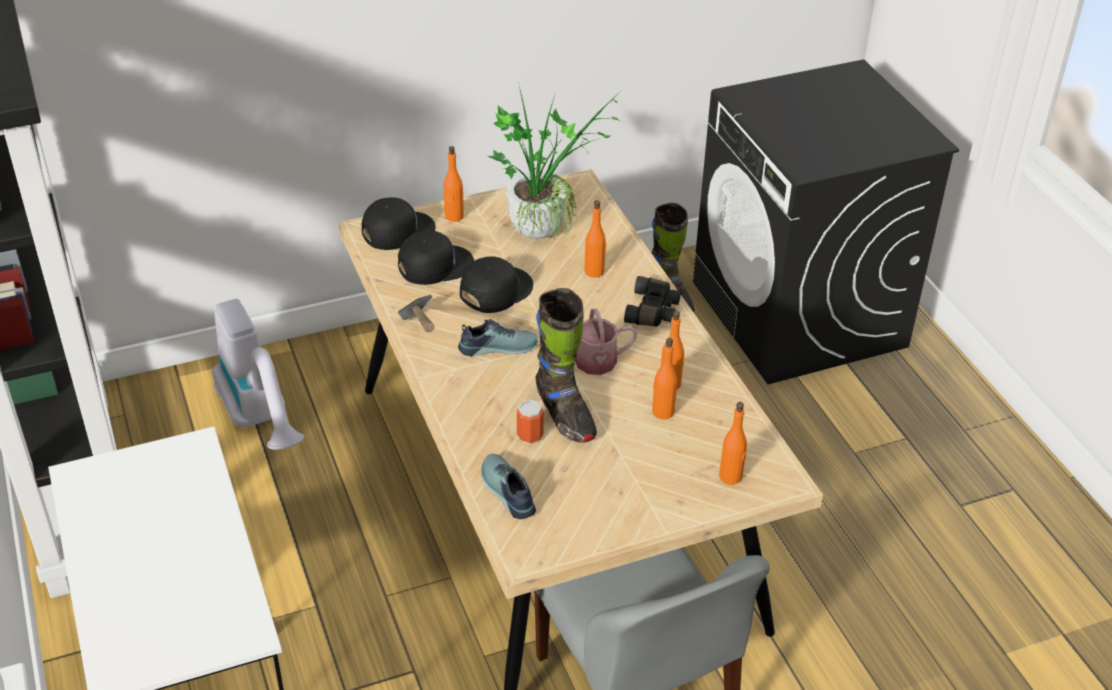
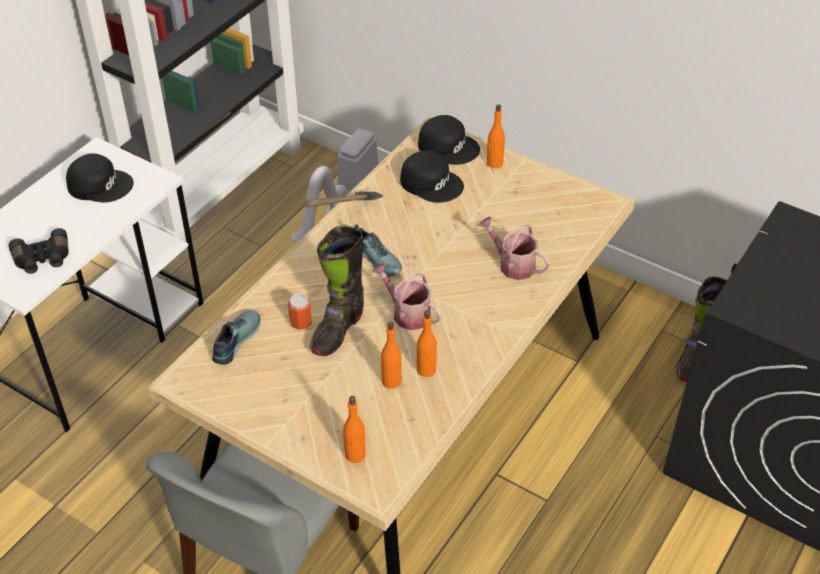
camera: 55 degrees right, 5 degrees up
(495, 290) = (436, 225): black cap -> black cap (100, 184)
(544, 225) = (537, 210): potted plant -> none
(594, 271) = (512, 264): orange bottle -> watering can
(653, 311) = (500, 319): black binoculars -> black binoculars (42, 259)

